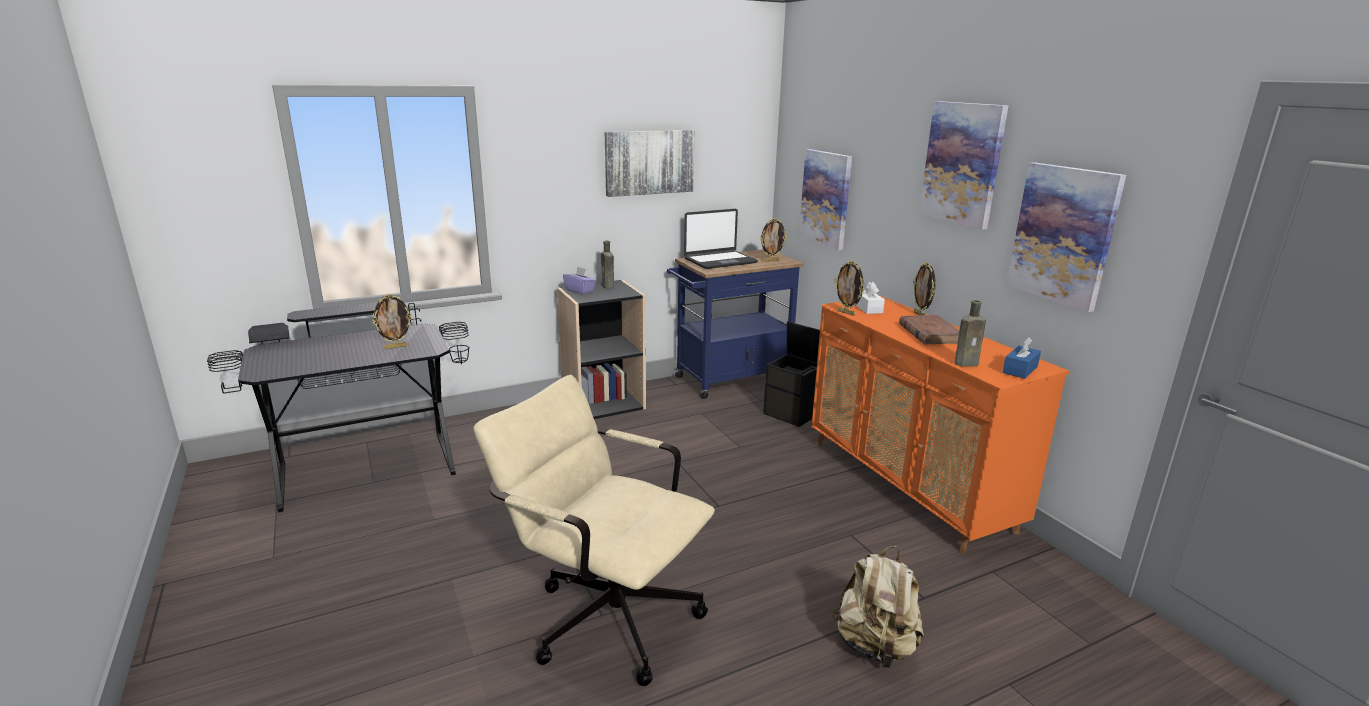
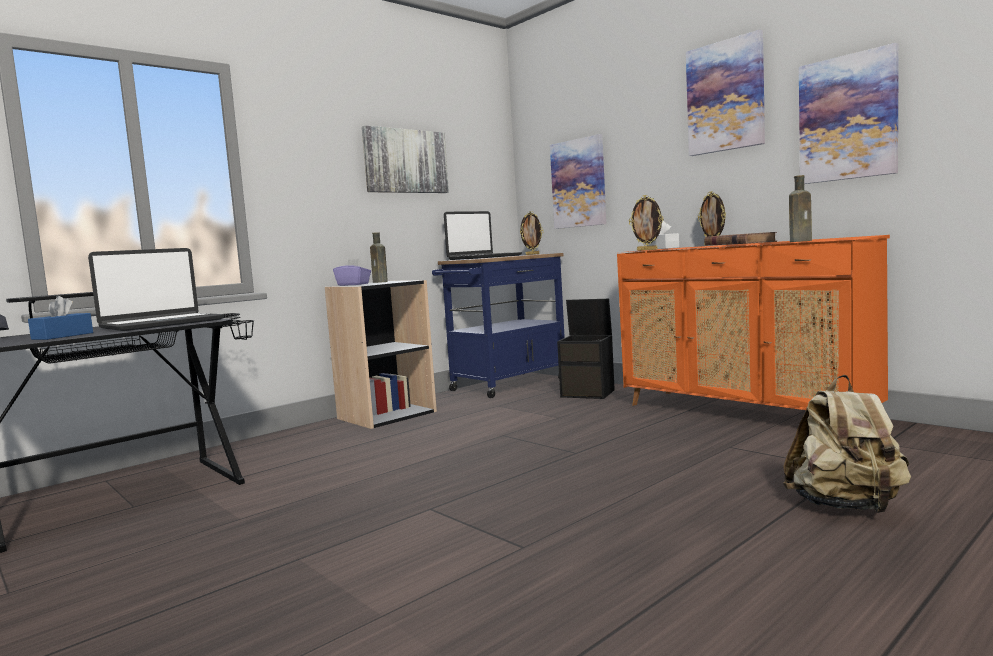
camera: 15 degrees left, 15 degrees down
(396, 347) = (161, 324): picture frame -> laptop
(603, 613) = (524, 545): beige office chair -> none
(1020, 370) = (851, 237): blue tissue box -> blue tissue box (62, 336)

